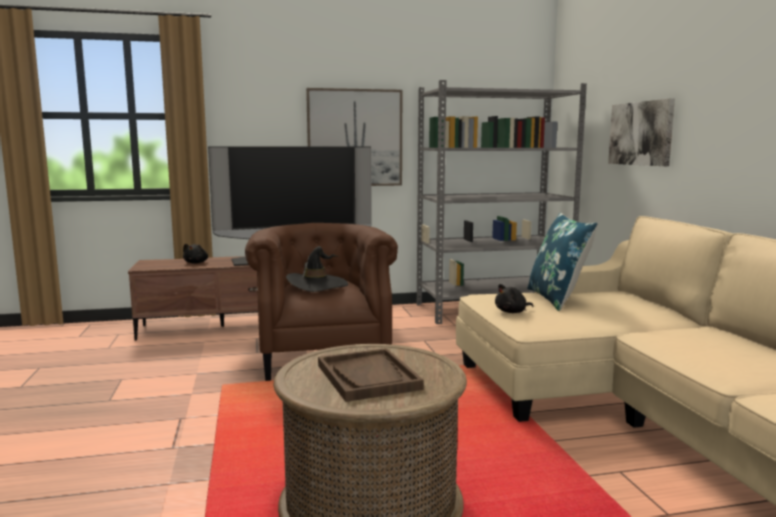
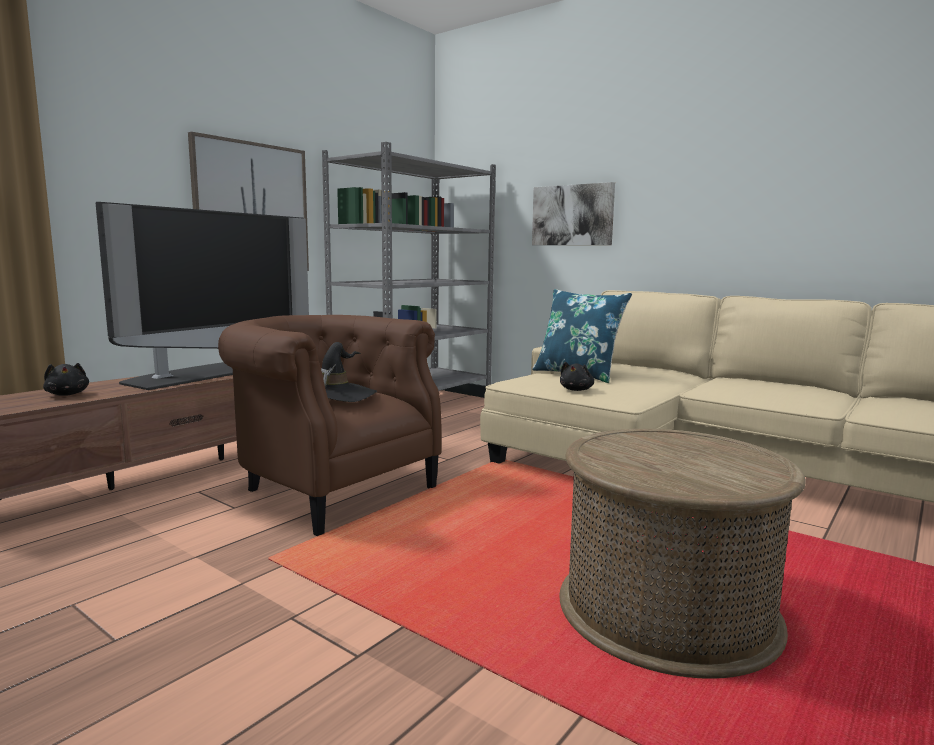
camera: 40 degrees left, 0 degrees up
(368, 377) = (686, 461): brown tray -> none

